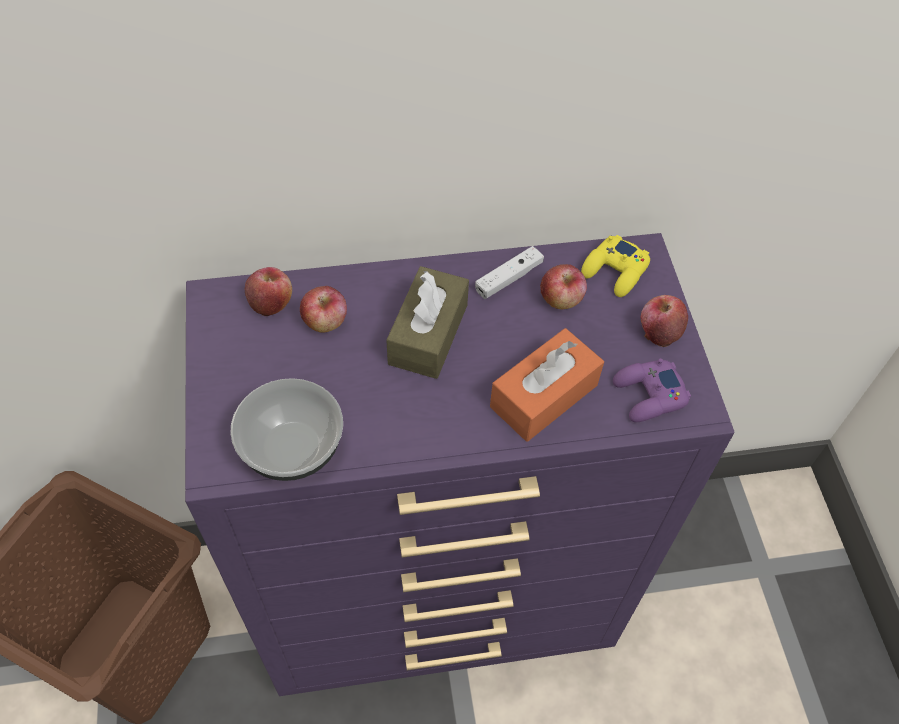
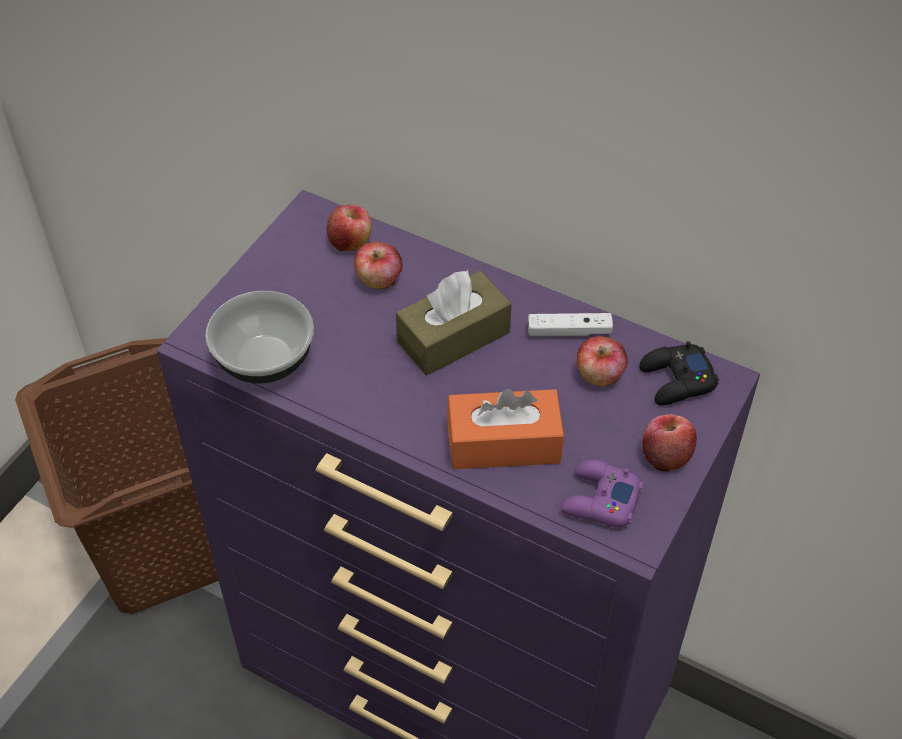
camera: 40 degrees right, 5 degrees down
(615, 271) = (676, 380): yellow game controller -> black game controller

